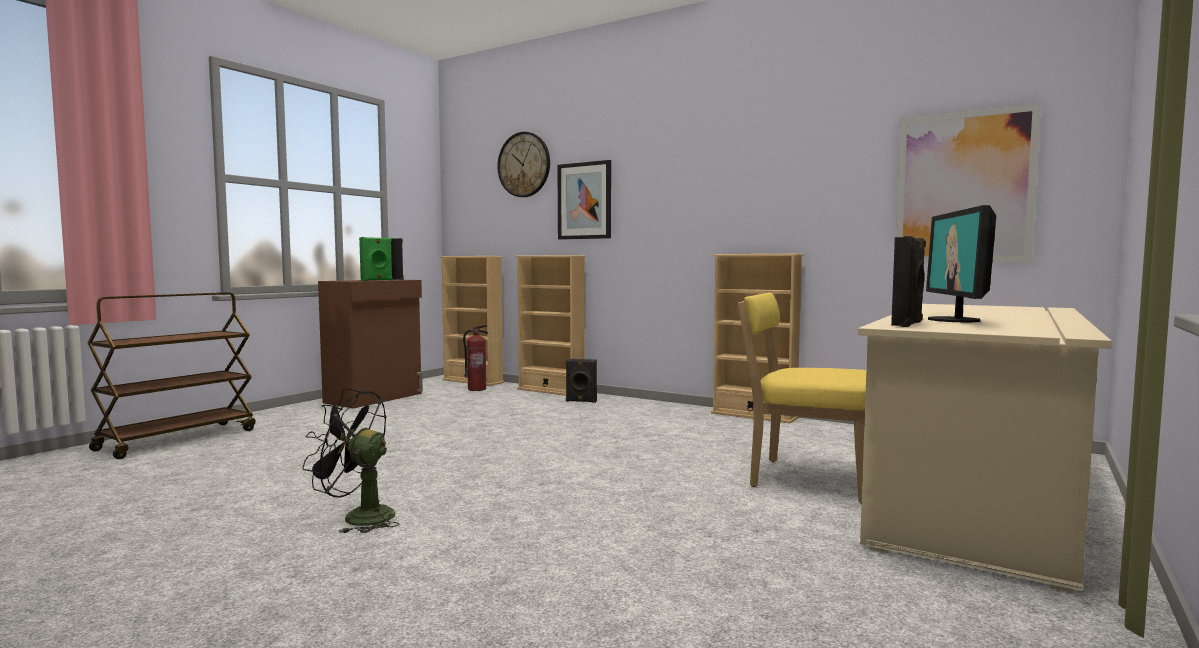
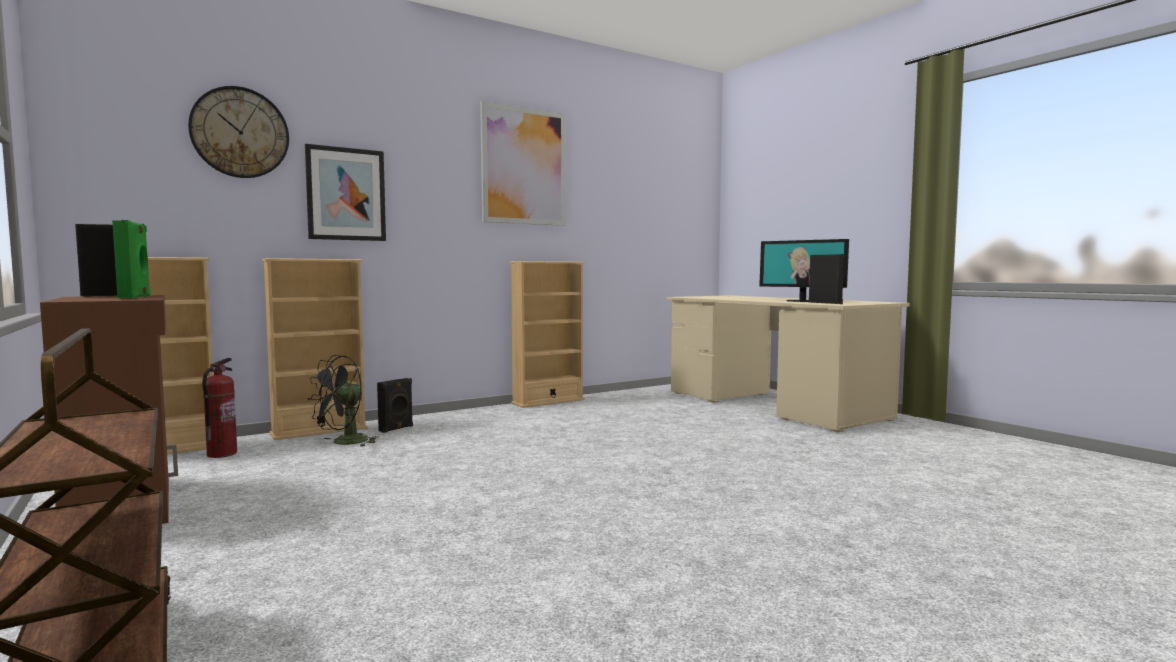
camera: 65 degrees left, 0 degrees up
(358, 517) = (715, 539): black fan -> black fan (344, 443)
(805, 479) = (715, 419): yellow chair -> none
(964, 187) = (659, 220): picture -> picture (524, 166)

